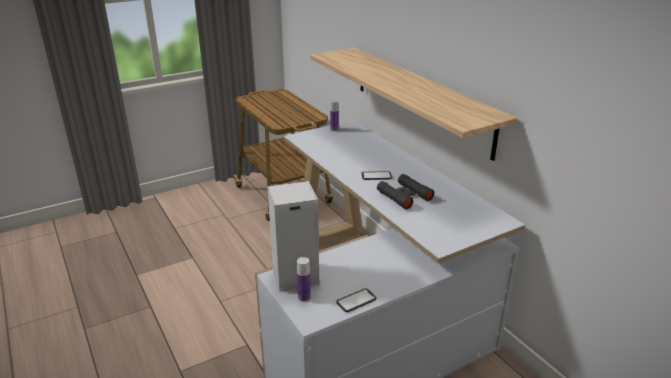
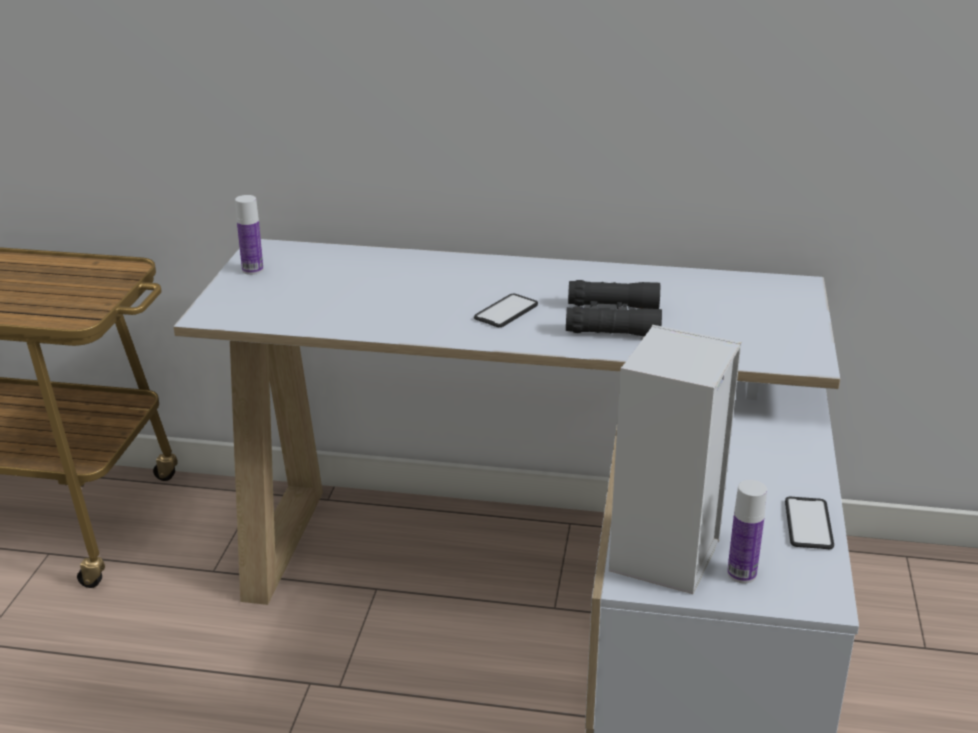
camera: 50 degrees left, 0 degrees up
(420, 99) = (481, 124): shelf -> none

